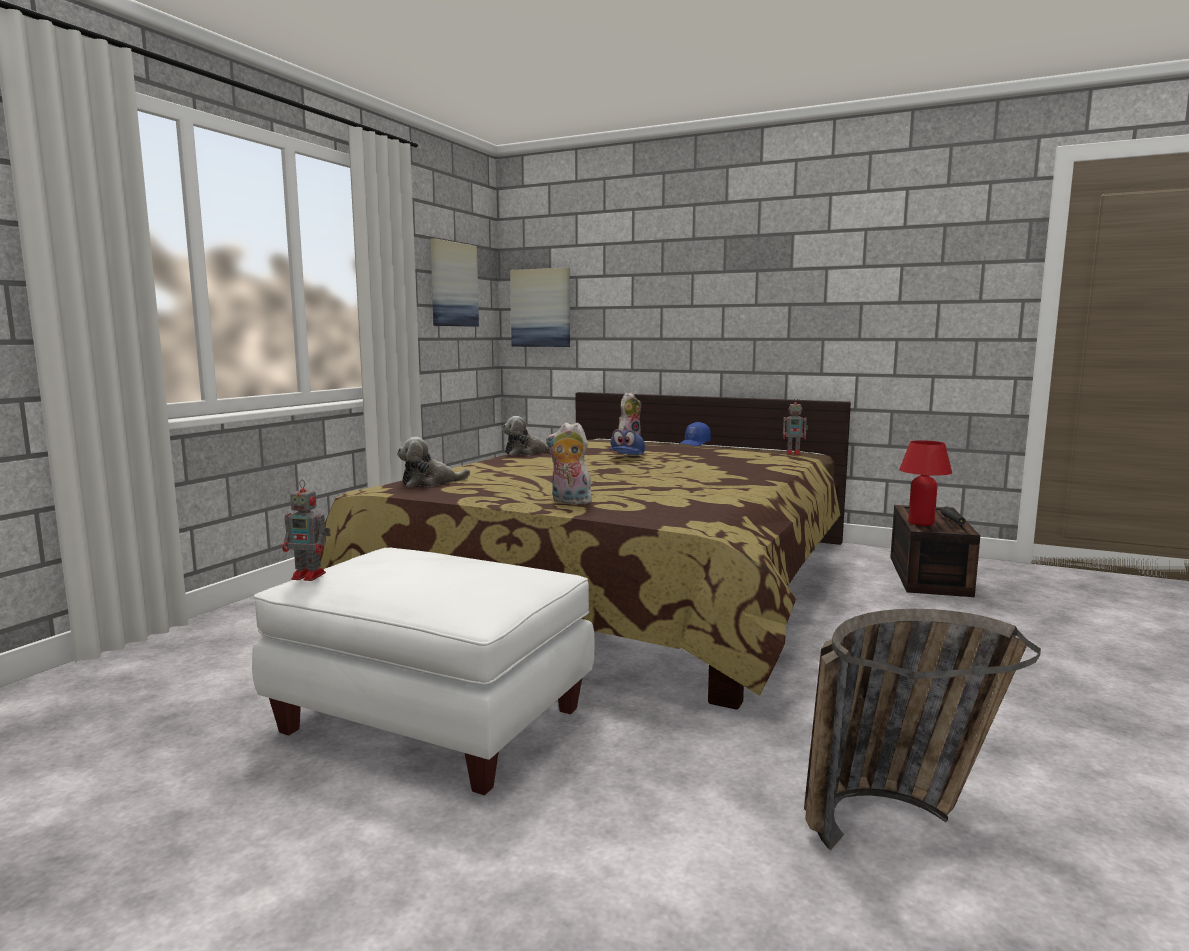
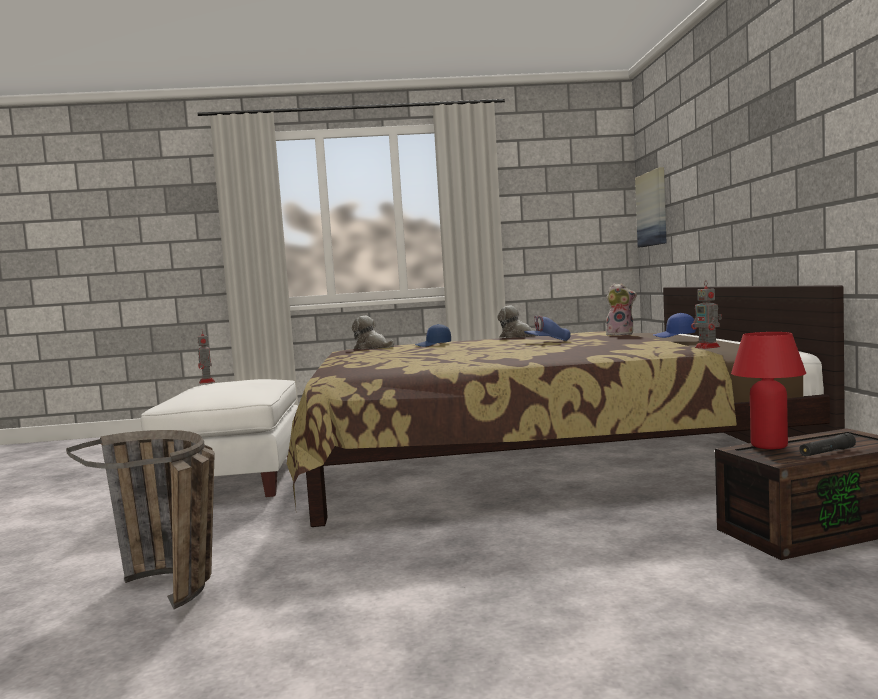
camera: 60 degrees right, 5 degrees down
(453, 284) = (566, 200): picture -> none
(503, 471) = (433, 345): none -> blue cap
(569, 502) = (352, 360): plush toy -> none

